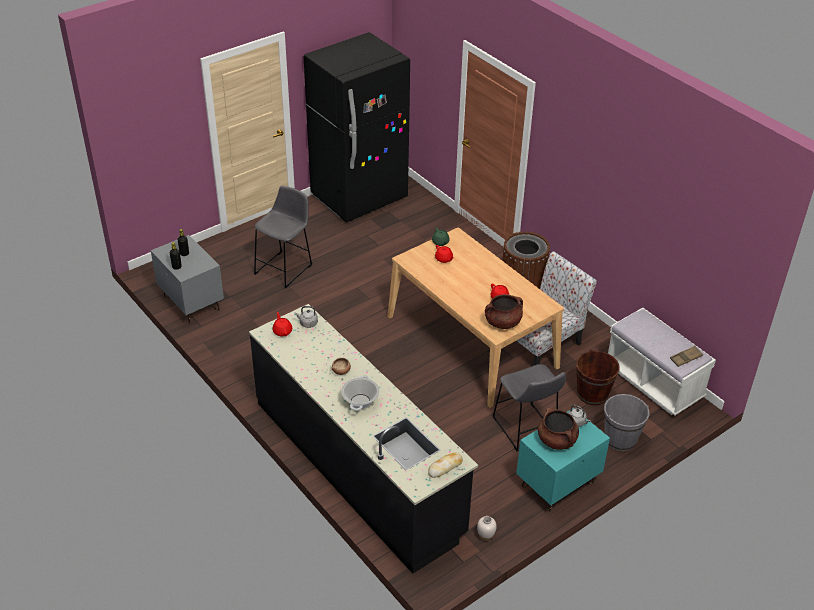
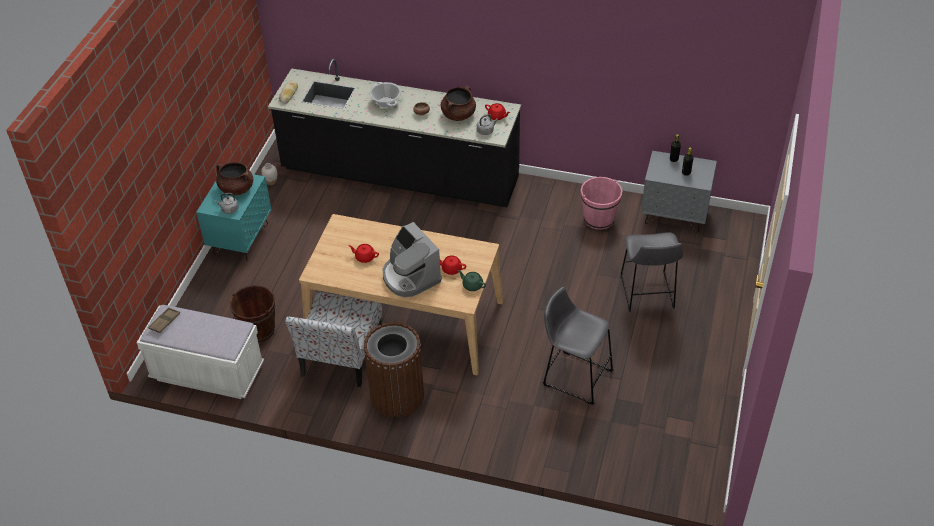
camera: 145 degrees right, 5 degrees up
(246, 332) = (599, 219): none -> pink bucket
(359, 198) = (688, 426): black fridge -> none
(478, 268) = (410, 277): none -> coffee machine
(502, 322) = (343, 235): brown cooking pot -> brown cooking pot (458, 115)
(526, 430) = (295, 267): grey stool -> grey stool (574, 376)
(620, 439) = (211, 302): grey bucket -> none

